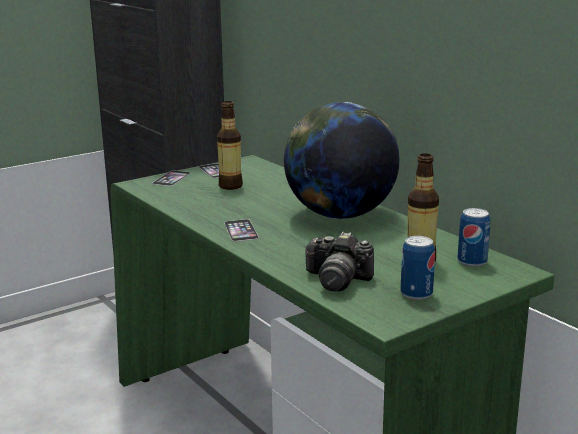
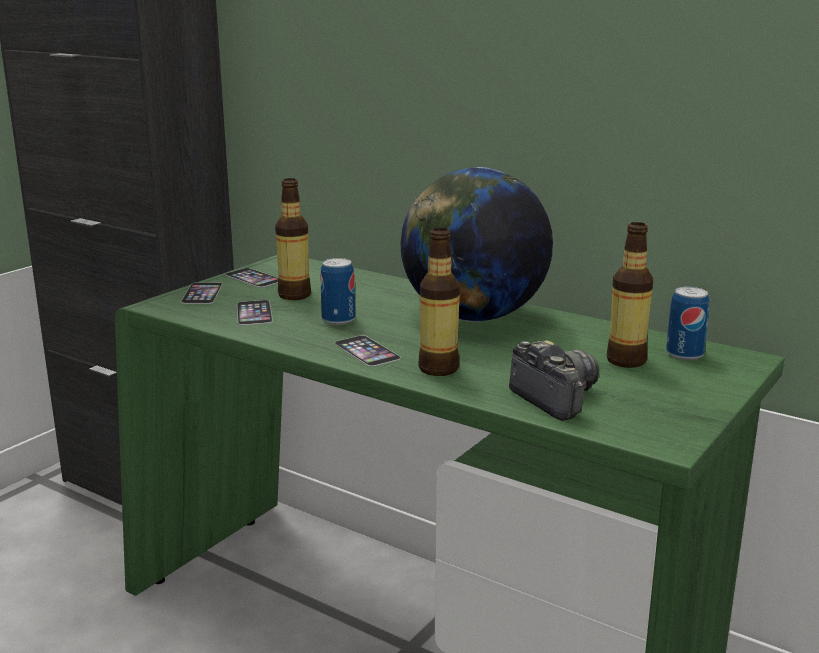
camera: 20 degrees left, 0 degrees up
(192, 195) = (254, 312): none -> phone
(277, 249) = (438, 369): none -> bottle
(337, 280) = (555, 398): camera -> camera turned 120 degrees counterclockwise
(416, 294) = (665, 402): can -> can (338, 320)

